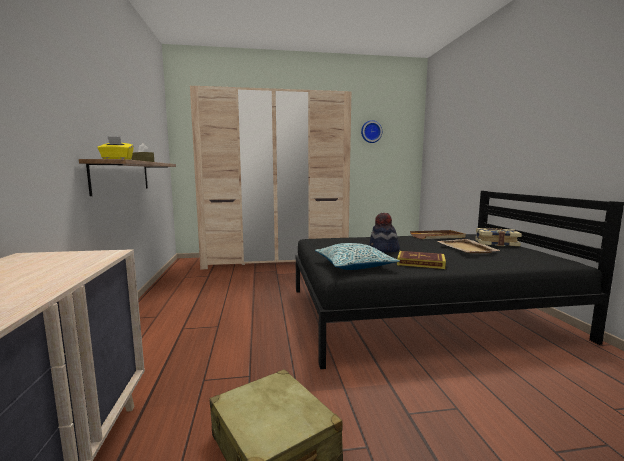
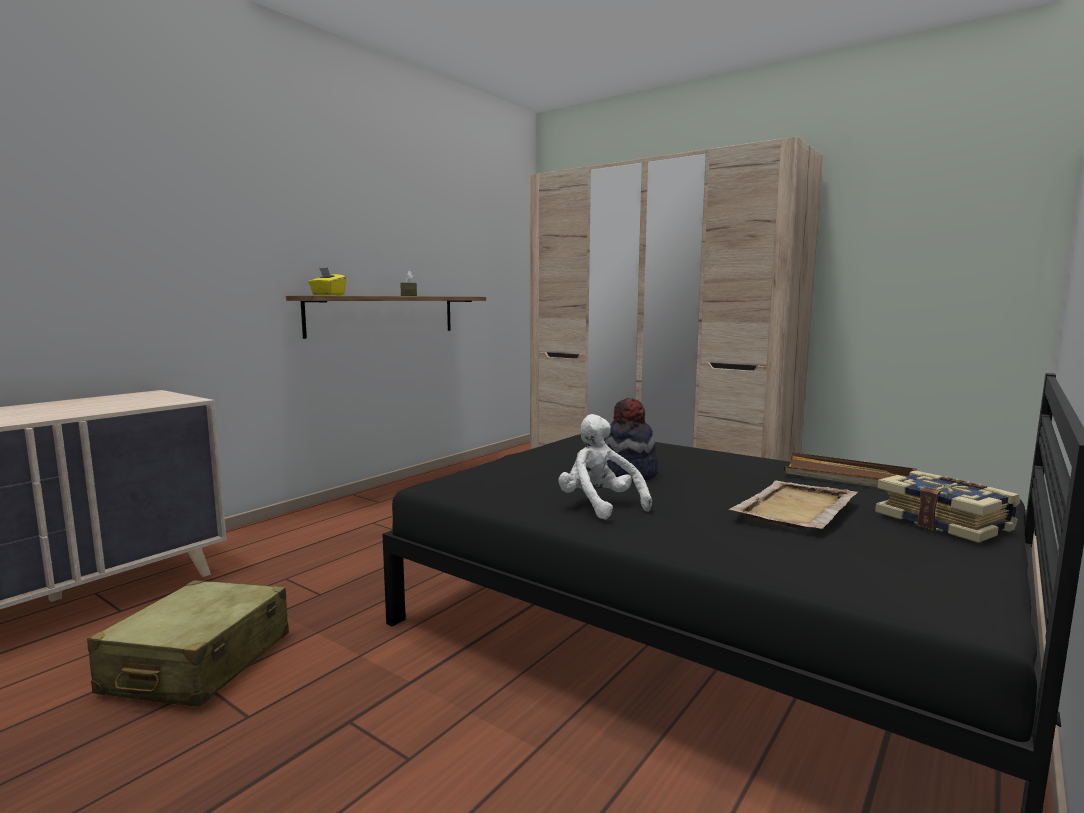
camera: 45 degrees right, 0 degrees up
(354, 266) = (494, 482): pillow -> none
(371, 132) = (901, 215): wall clock -> none
(420, 263) = (599, 505): book -> white plush toy

